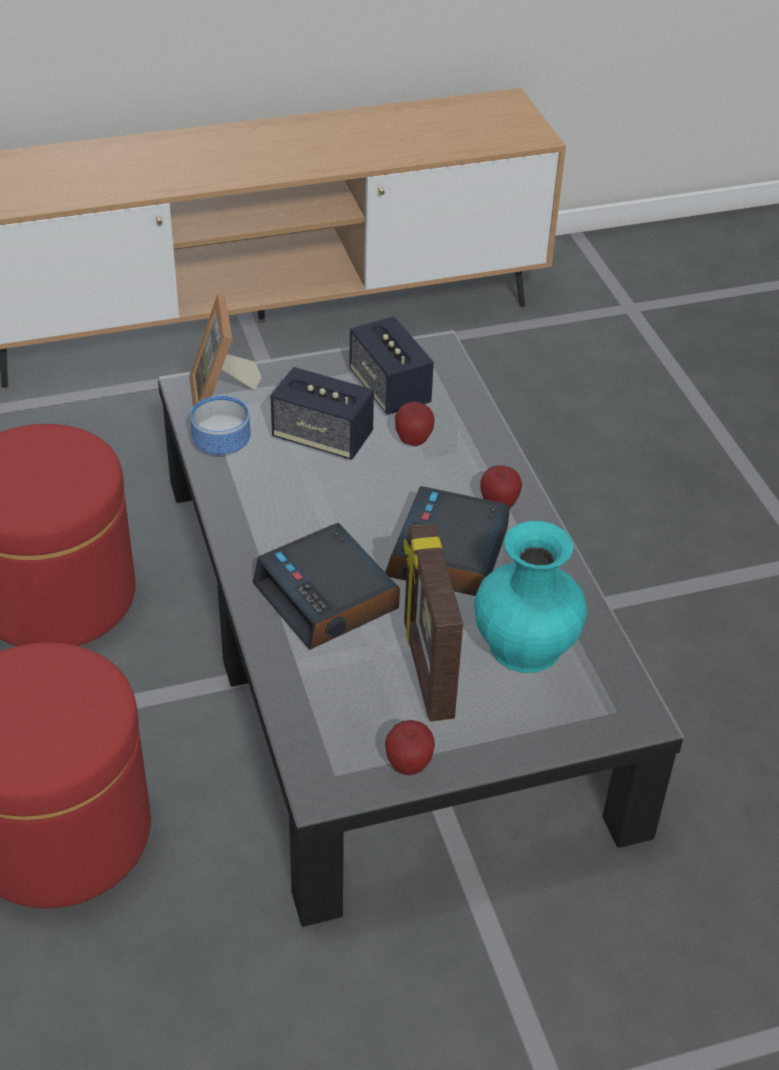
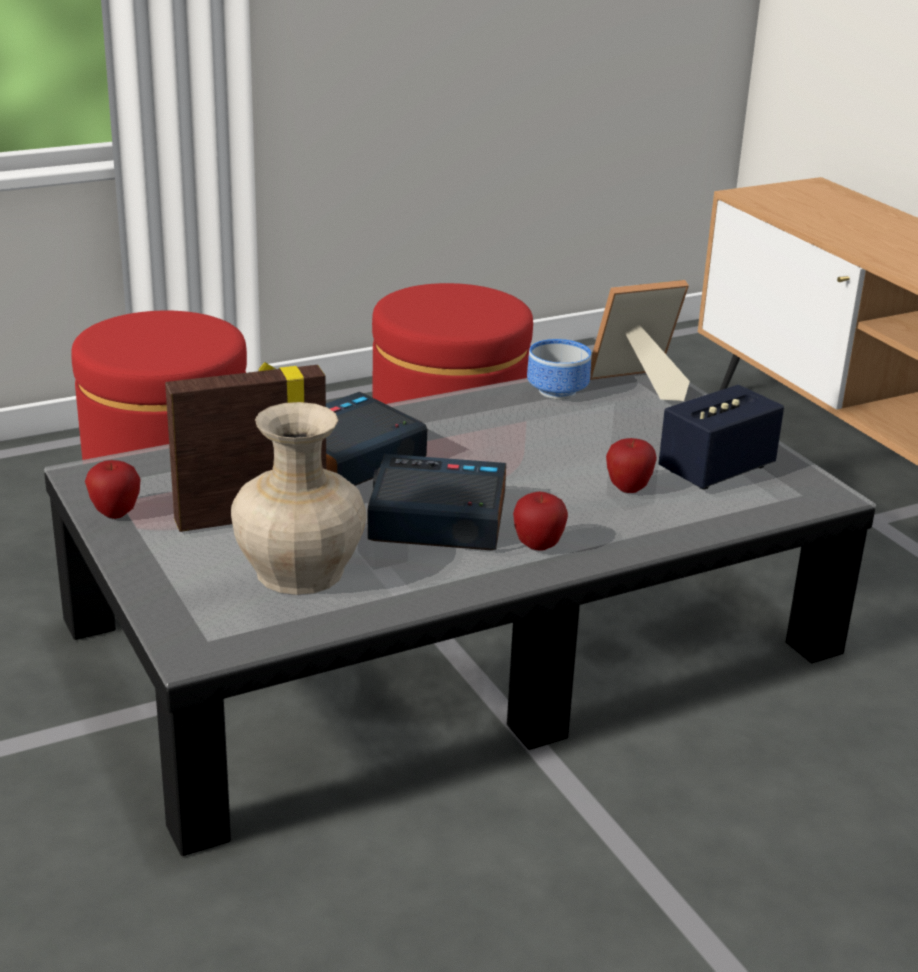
camera: 80 degrees right, 15 degrees down
(322, 438) = (601, 438): speaker -> none
(526, 645) = (300, 572): turquoise vase -> beige vase

